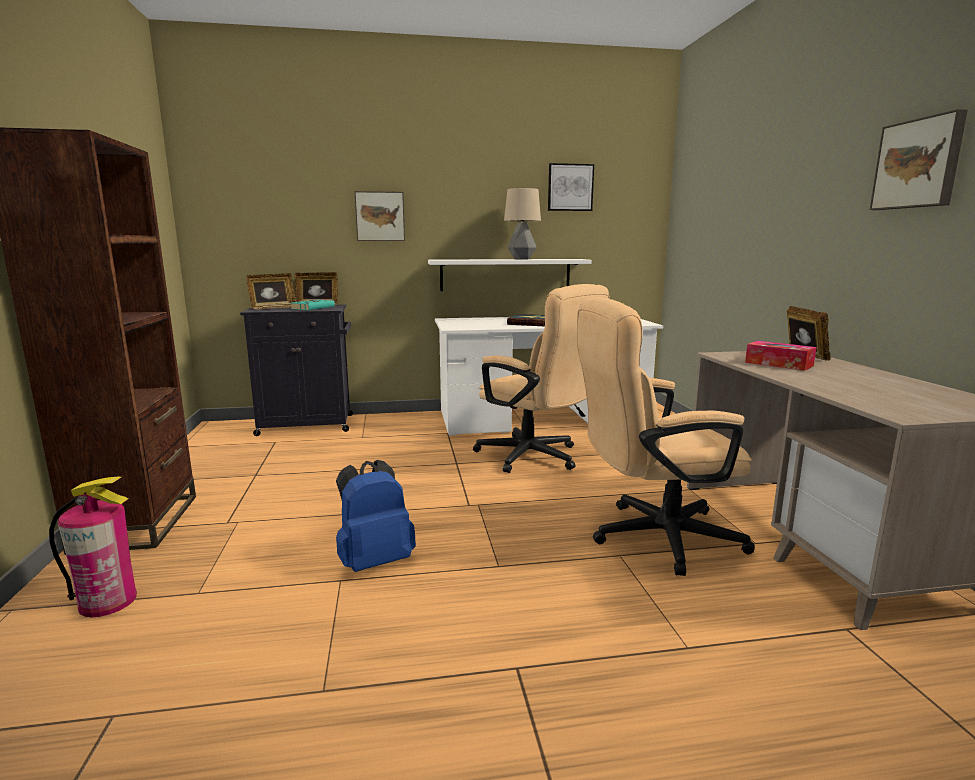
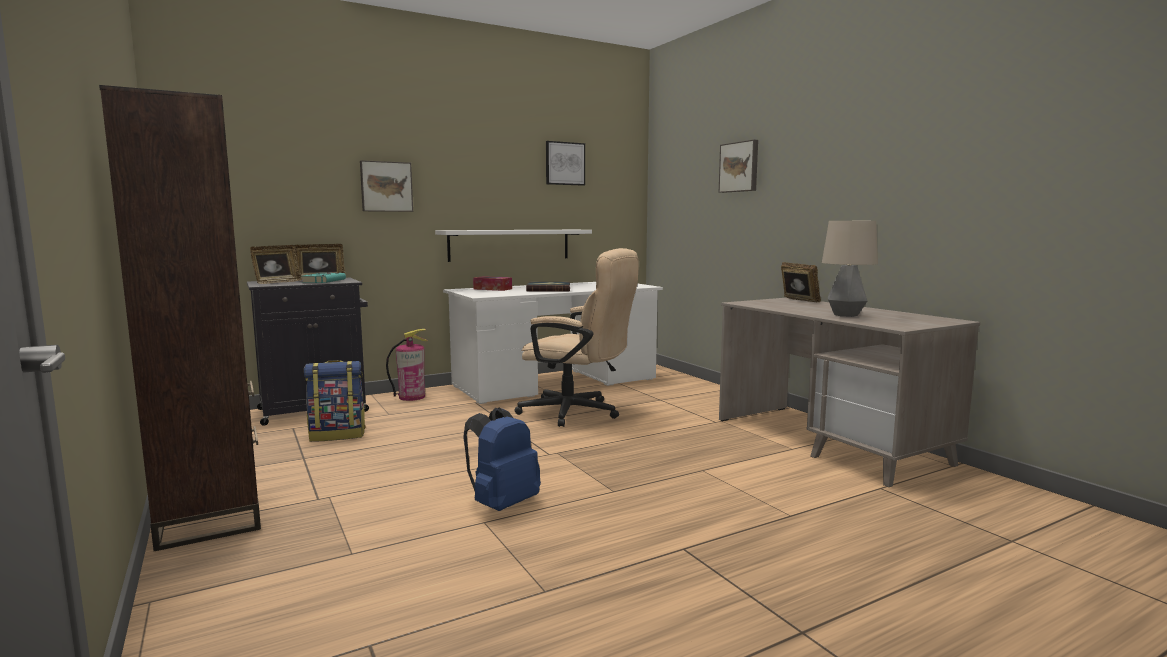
camera: 20 degrees left, 5 degrees down
(108, 601) = (259, 576): fire extinguisher -> fire extinguisher (412, 397)
(303, 454) = (338, 435): none -> backpack
(522, 259) = (528, 229): table lamp -> table lamp (846, 315)
(652, 537) = (717, 455): beige office chair -> none
(778, 364) = (789, 306): tissue box -> tissue box (492, 289)
(918, 164) = (867, 156): picture -> picture (739, 167)

